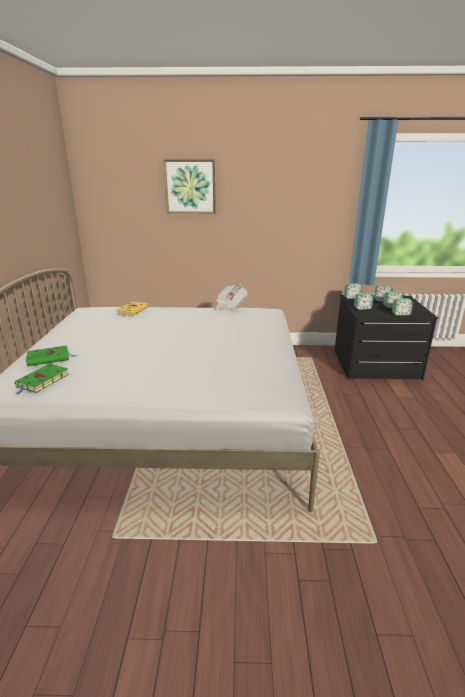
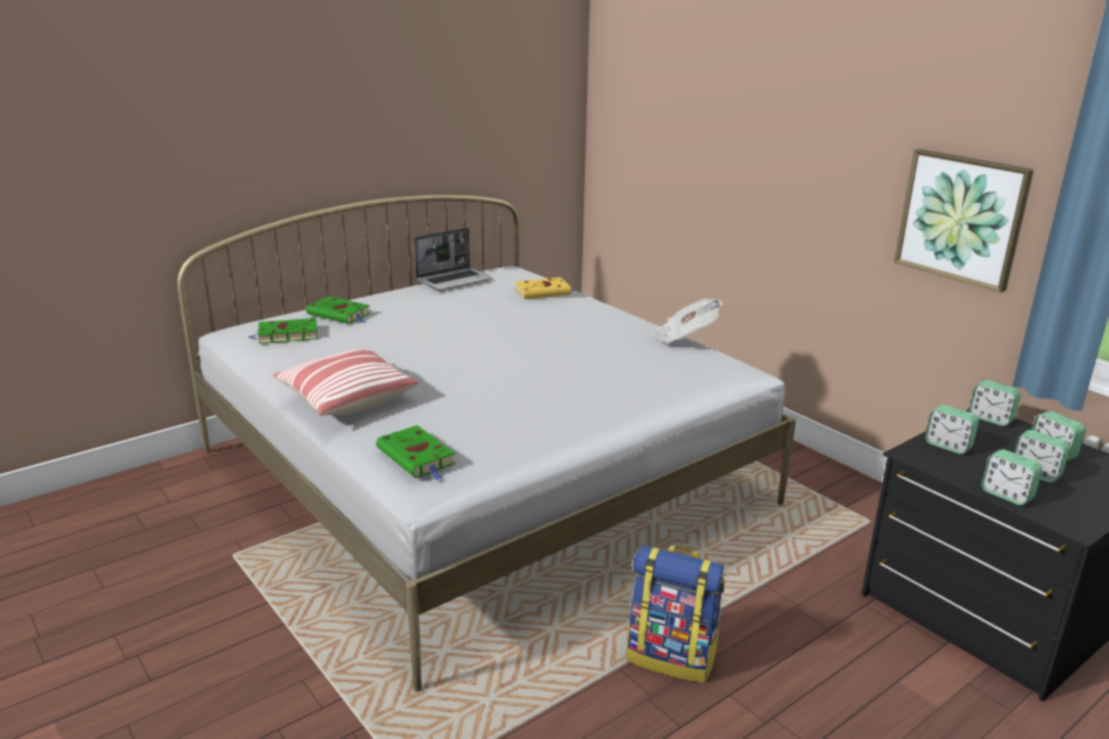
camera: 50 degrees right, 0 degrees up
(74, 321) = (454, 280): none -> laptop
(163, 390) = (346, 399): none -> pillow
(190, 187) = (740, 92): picture -> picture (961, 218)
(260, 391) = (417, 457): none -> green book
(347, 431) = (672, 657): none -> backpack

